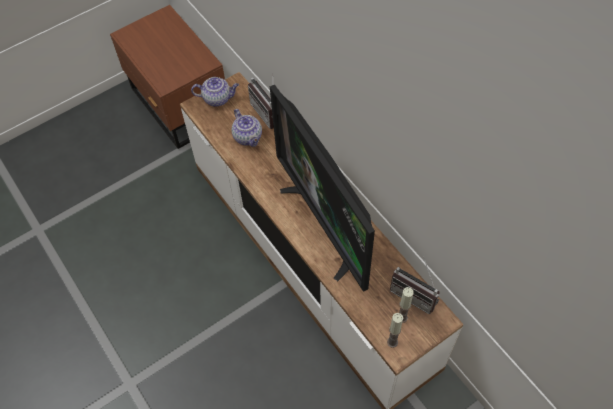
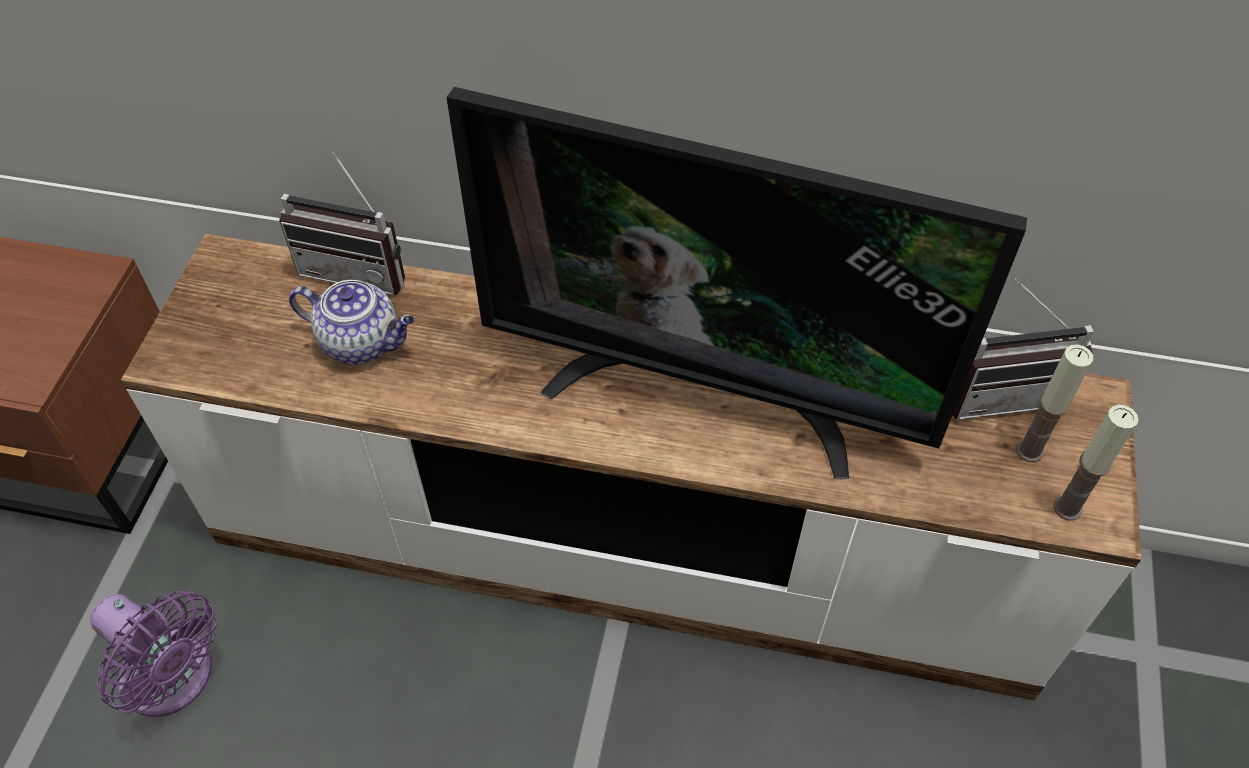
camera: 45 degrees left, 5 degrees down
(154, 201) = (173, 679): none -> purple fan
(218, 98) = (209, 312): teapot -> none

